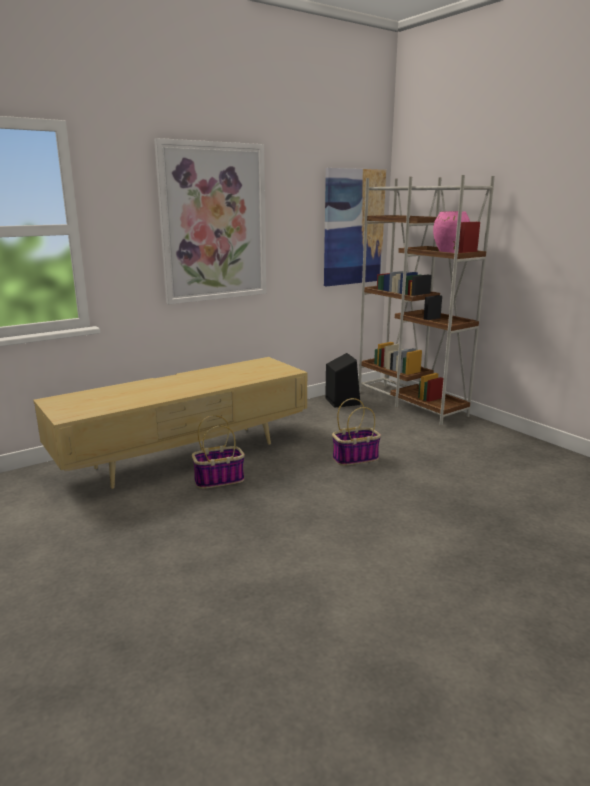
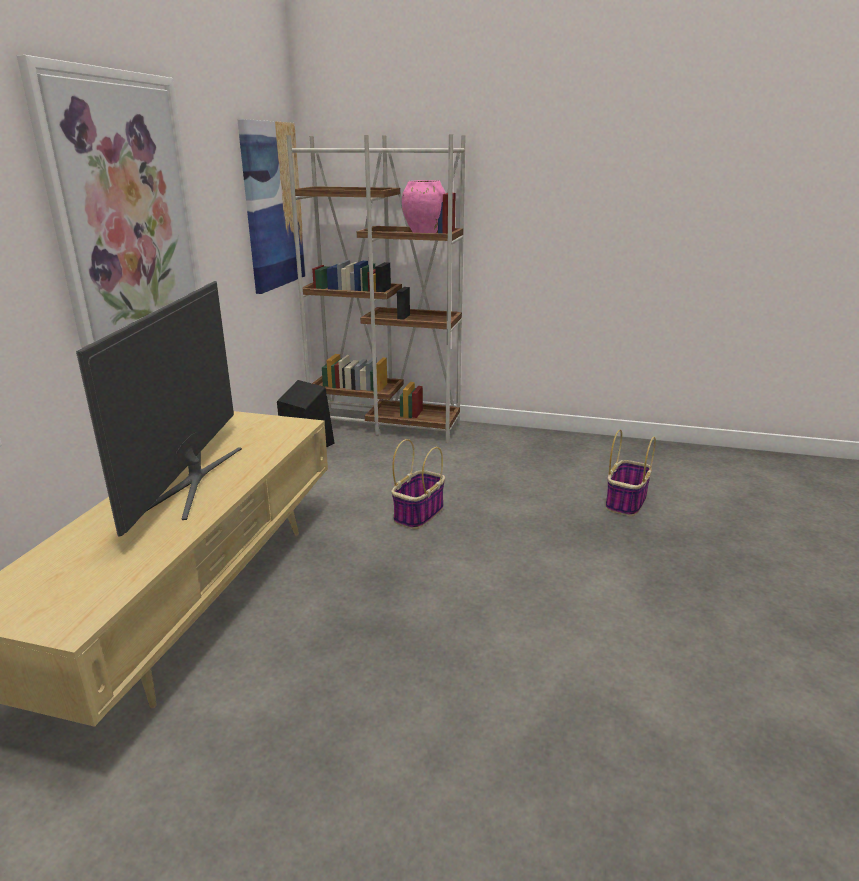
camera: 40 degrees left, 5 degrees up
(194, 380) = (191, 479): none -> television
(219, 480) = (300, 613): basket -> basket (626, 501)

